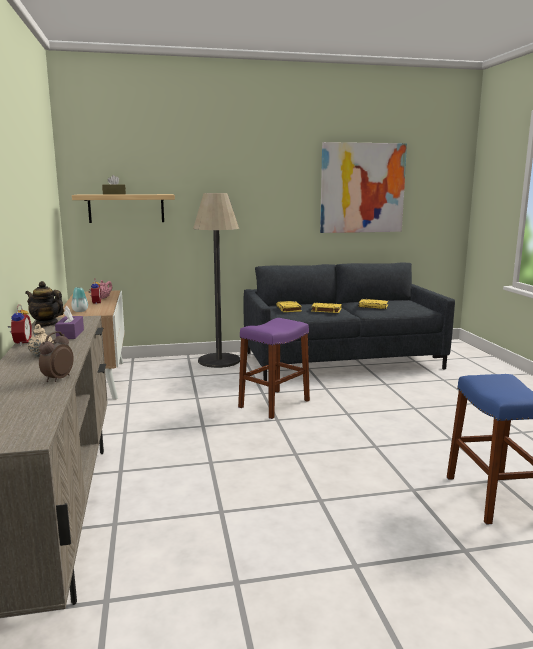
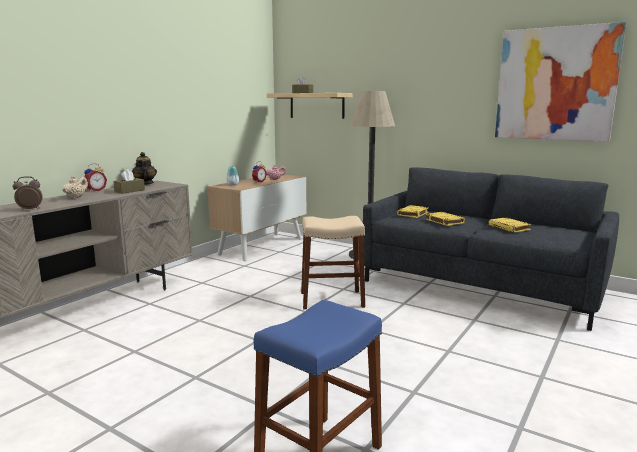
camera: 45 degrees right, 0 degrees up
(70, 334) = (129, 191): purple tissue box -> brown tissue box
(274, 404) = (332, 299): purple stool -> beige stool

